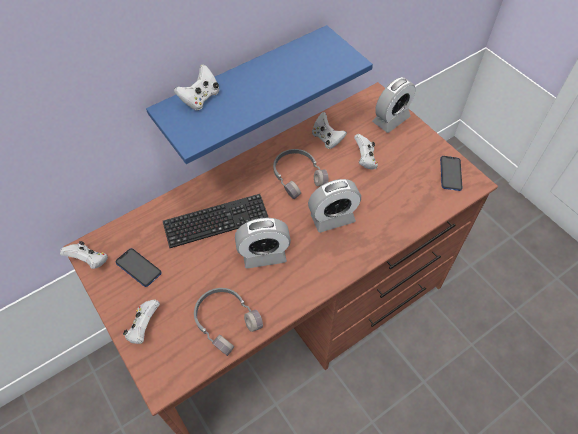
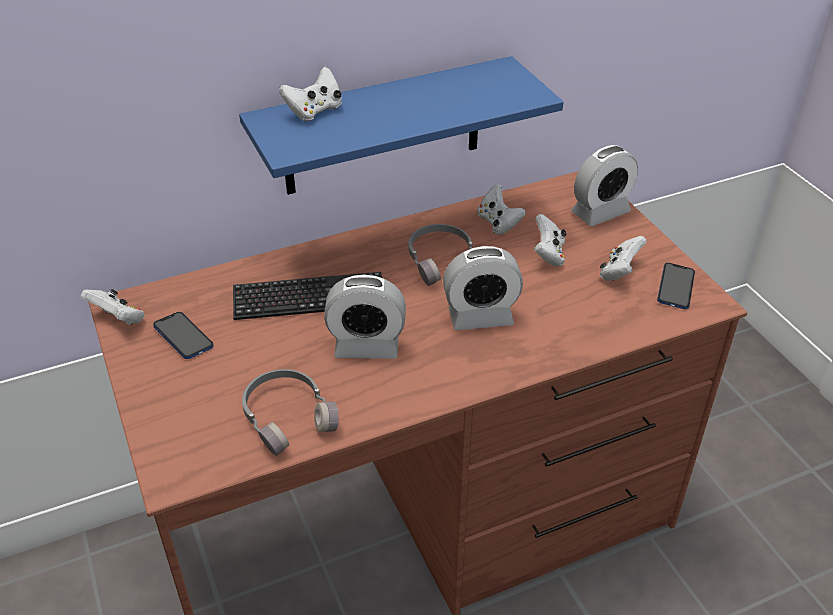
camera: 10 degrees right, 15 degrees down
(144, 327) = (169, 406): white game controller -> white game controller (619, 272)

